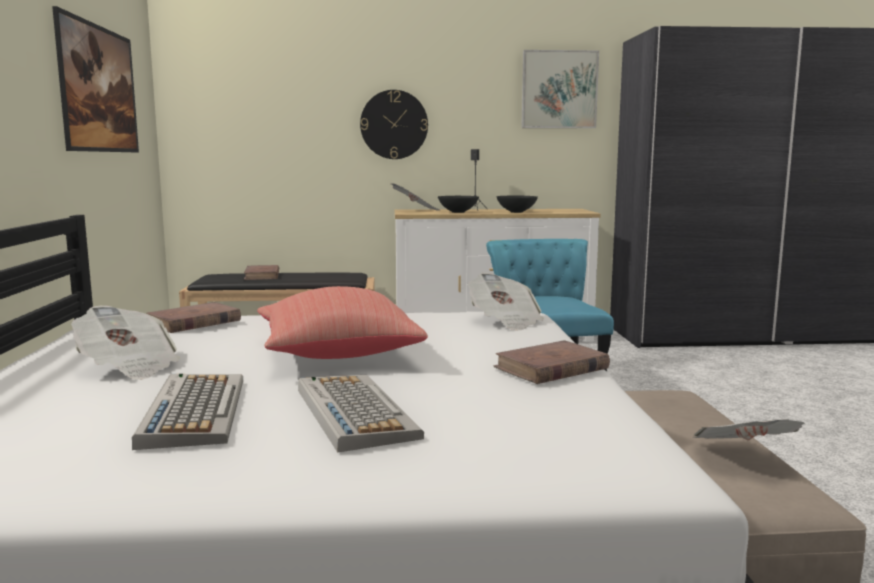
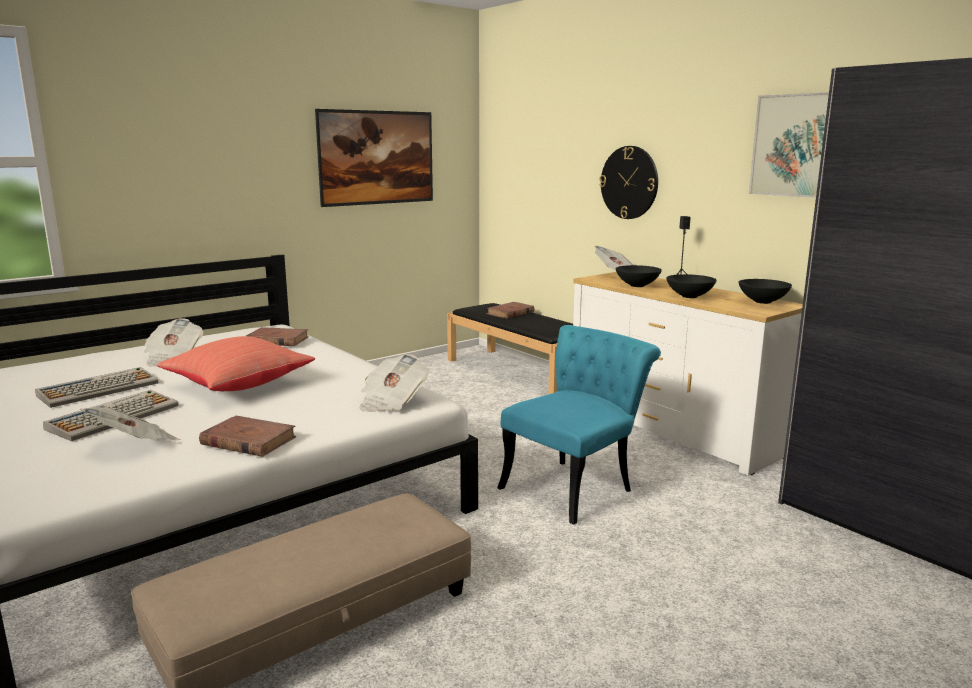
camera: 55 degrees right, 5 degrees up
(559, 209) = (763, 302): none -> black bowl
(743, 457) = (268, 576): newspaper -> newspaper (135, 445)

